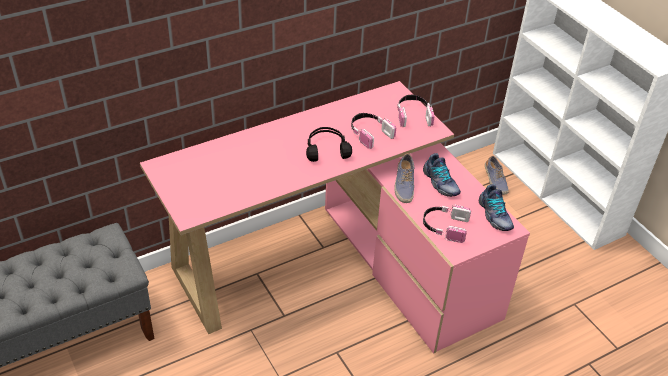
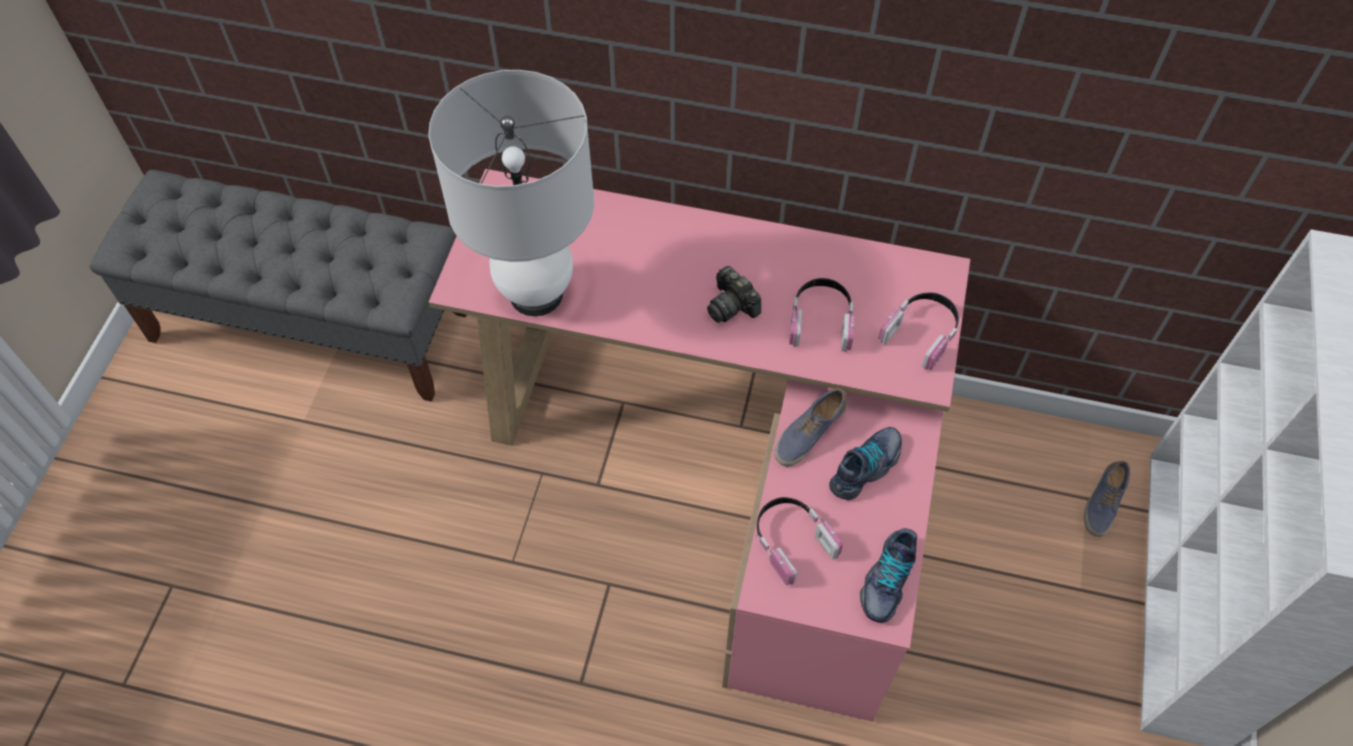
camera: 45 degrees right, 15 degrees up
(231, 196) = (536, 294): none -> white table lamp
(326, 149) = (732, 305): black headphones -> camera
(440, 183) = (866, 468): shoe -> shoe turned 150 degrees counterclockwise

